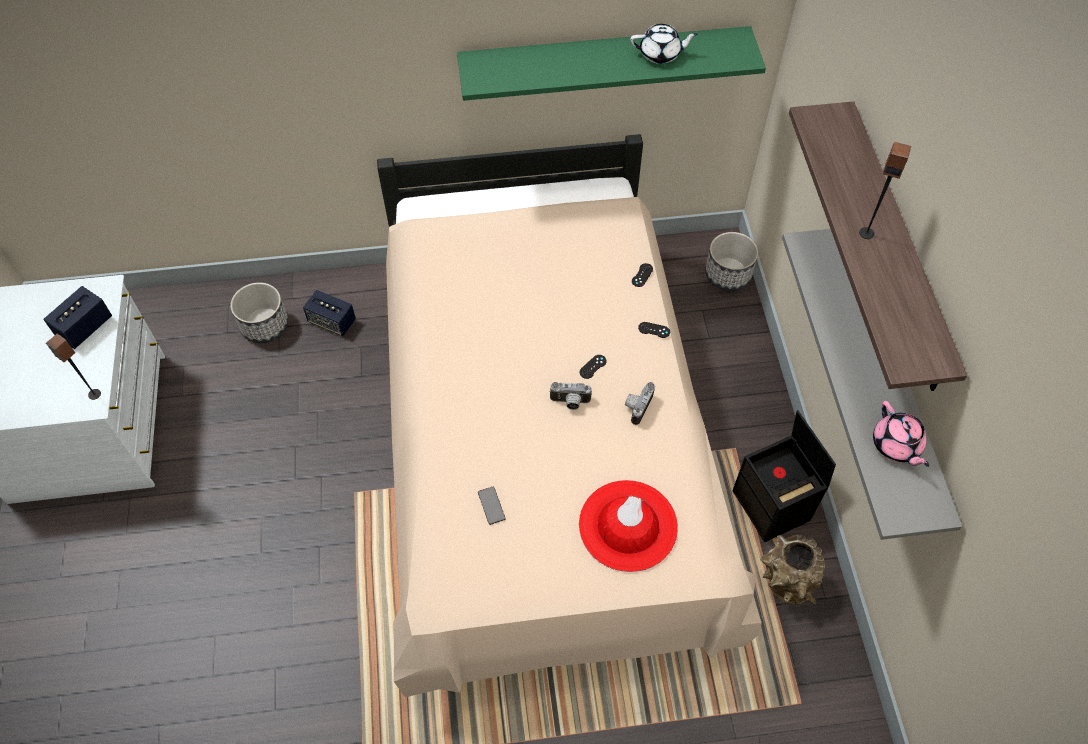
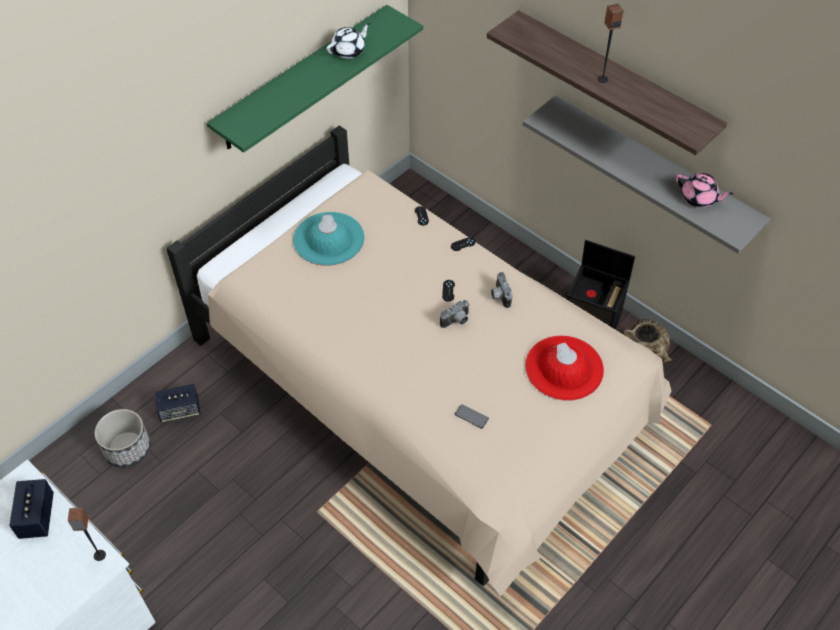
camera: 40 degrees left, 5 degrees down
(532, 242) = (328, 239): none -> turquoise hat
(728, 274) = (432, 202): planter -> none

